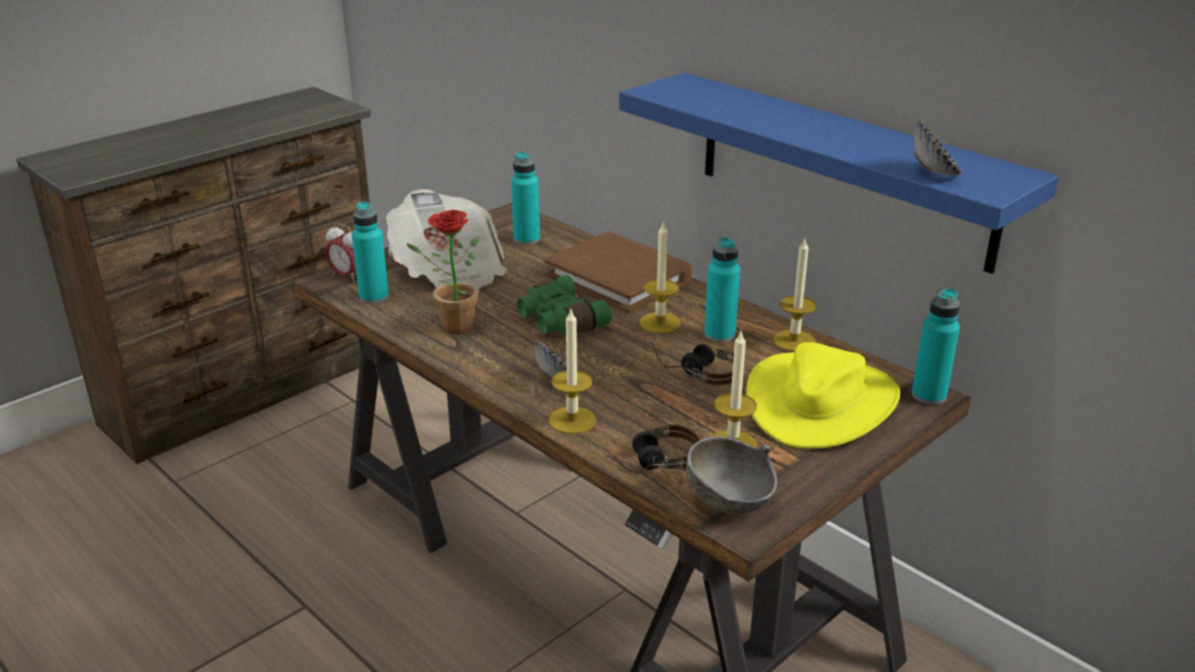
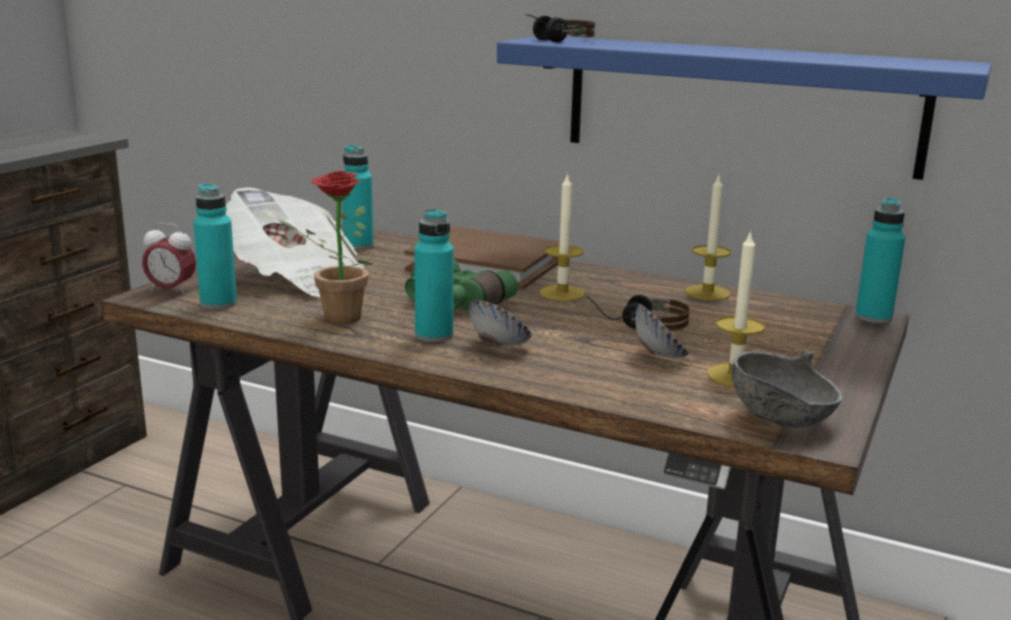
camera: 20 degrees left, 10 degrees down
(572, 420) = (546, 377): candle -> none
(651, 463) = (667, 401): headphones -> headphones (553, 41)
(719, 334) = (631, 296): turquoise bottle -> turquoise bottle (434, 335)
(820, 402) = (782, 333): yellow hat -> none
(934, 172) = (889, 63): bowl -> bowl (659, 356)

